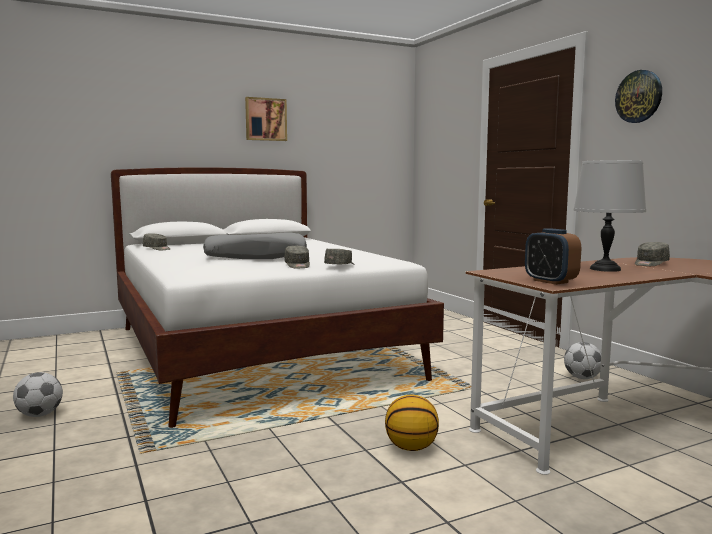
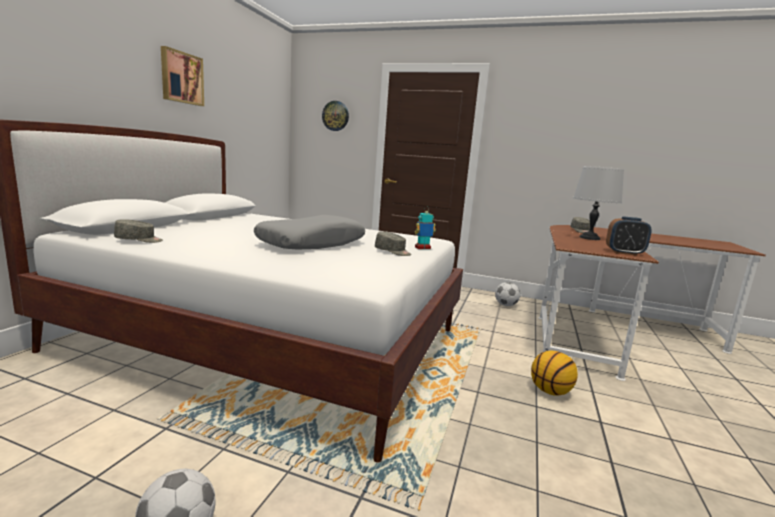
camera: 45 degrees left, 5 degrees up
(340, 265) = (422, 248): grey cap -> toy robot
(639, 96) = (531, 118): wall clock -> wall clock (335, 116)

